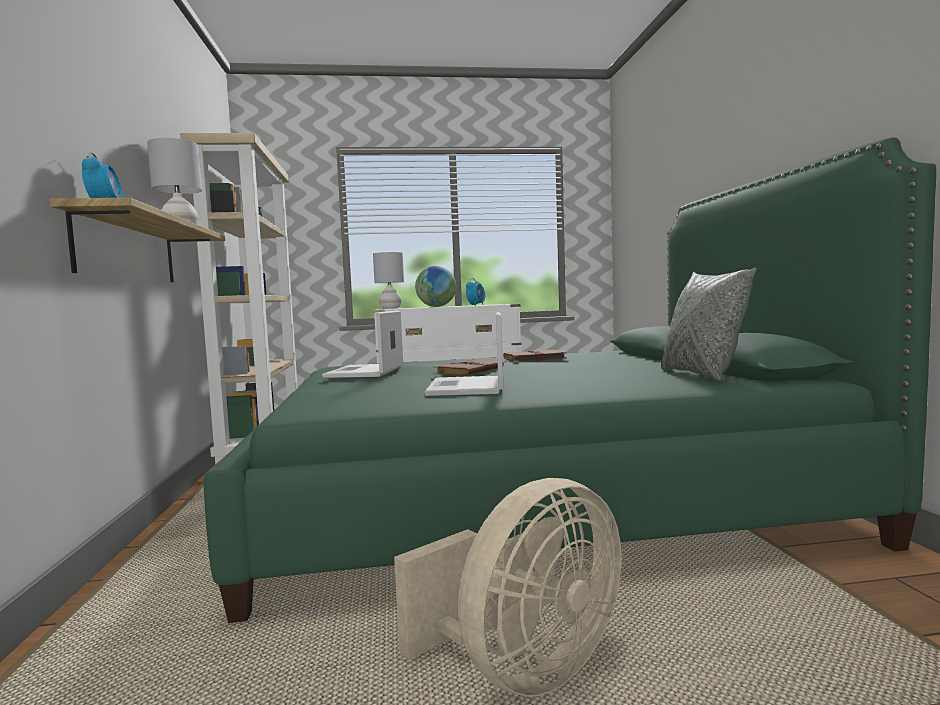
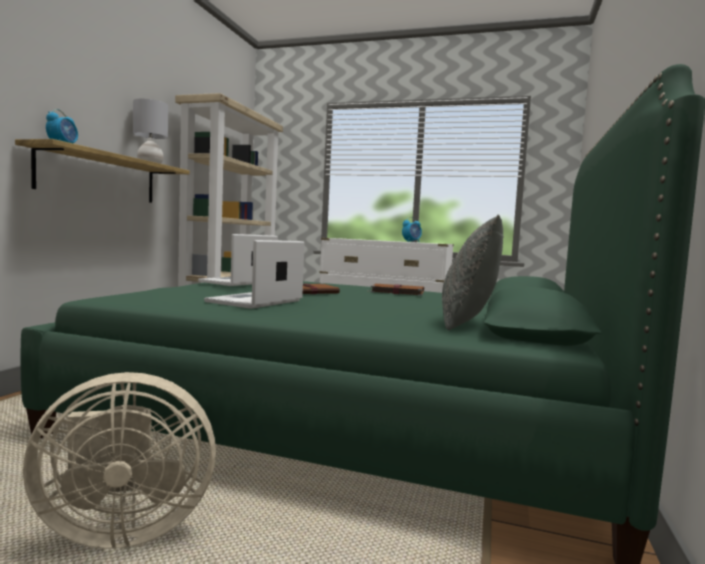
camera: 25 degrees right, 0 degrees up
(390, 308) = (346, 238): grey table lamp -> none
(436, 306) = (382, 240): globe -> none

